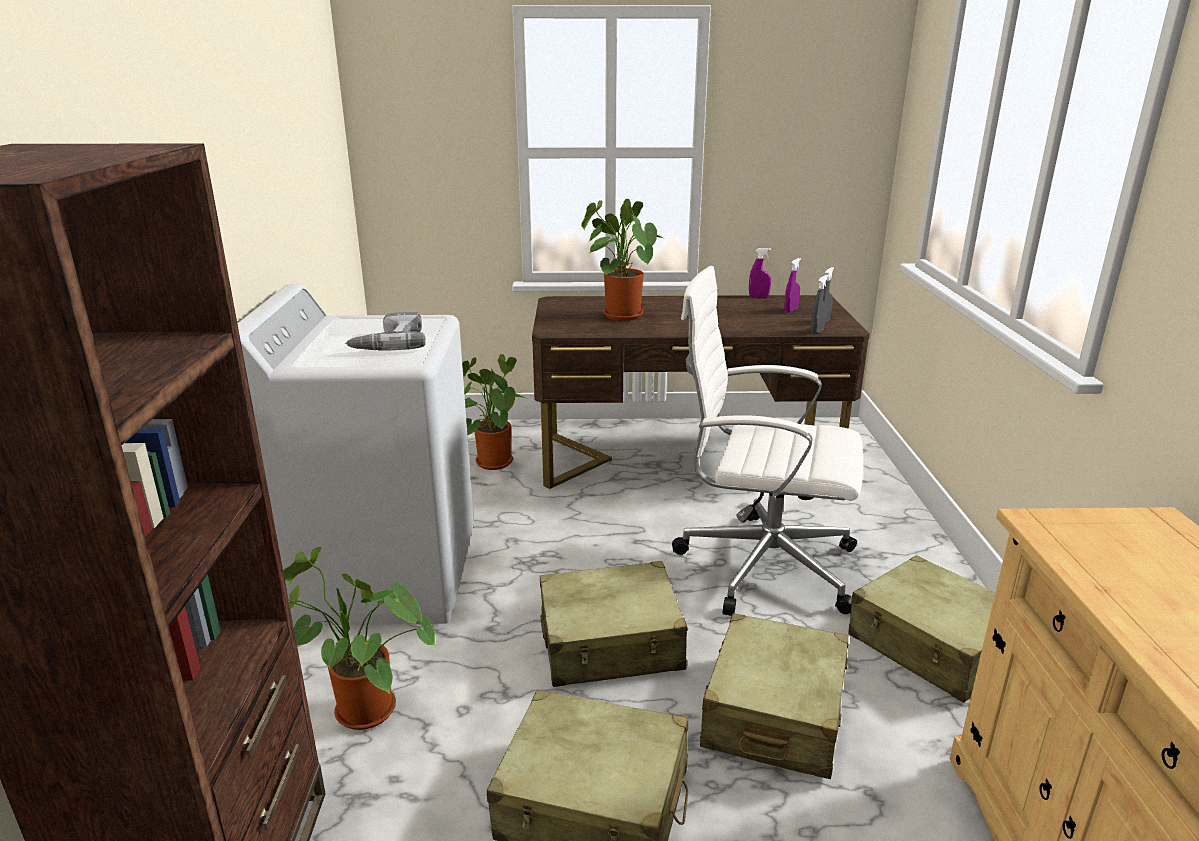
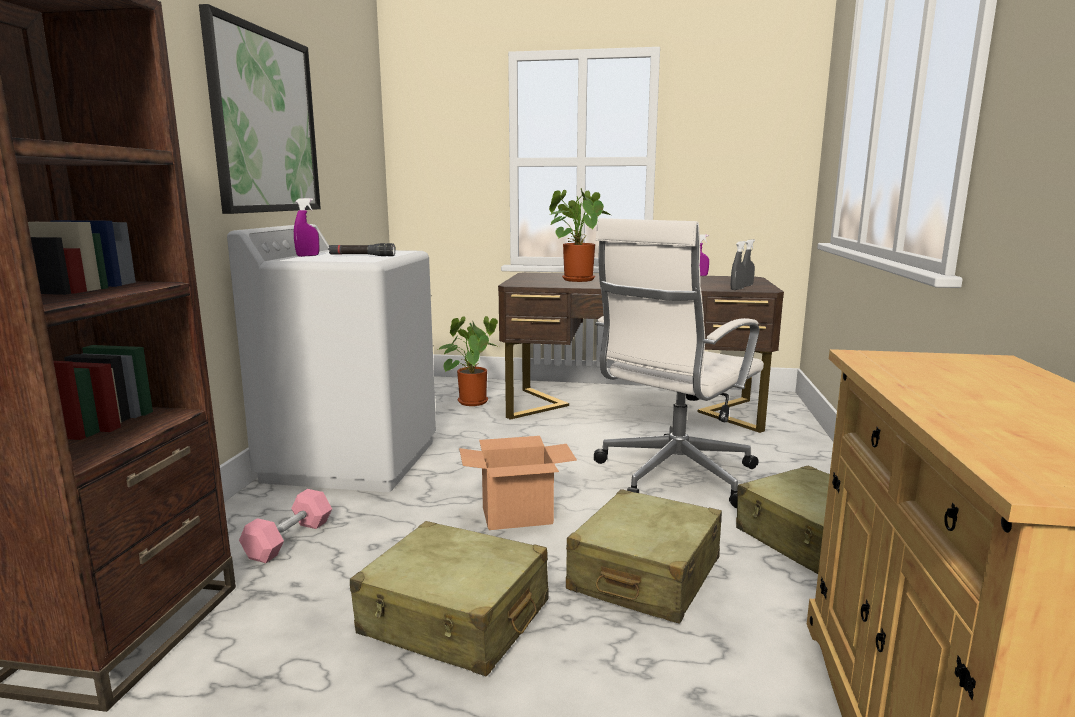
camera: 10 degrees right, 10 degrees down
(235, 166) = (265, 122): none -> picture
(358, 712) = (289, 539): potted plant -> pink dumbbell
(388, 342) = (362, 256): power drill -> black flashlight
(611, 643) = (518, 516): beige suitcase -> cardboard box
(761, 564) = (672, 476): white office chair -> white office chair turned 75 degrees counterclockwise
(791, 310) = (722, 281): purple spray bottle -> purple spray bottle (308, 256)

